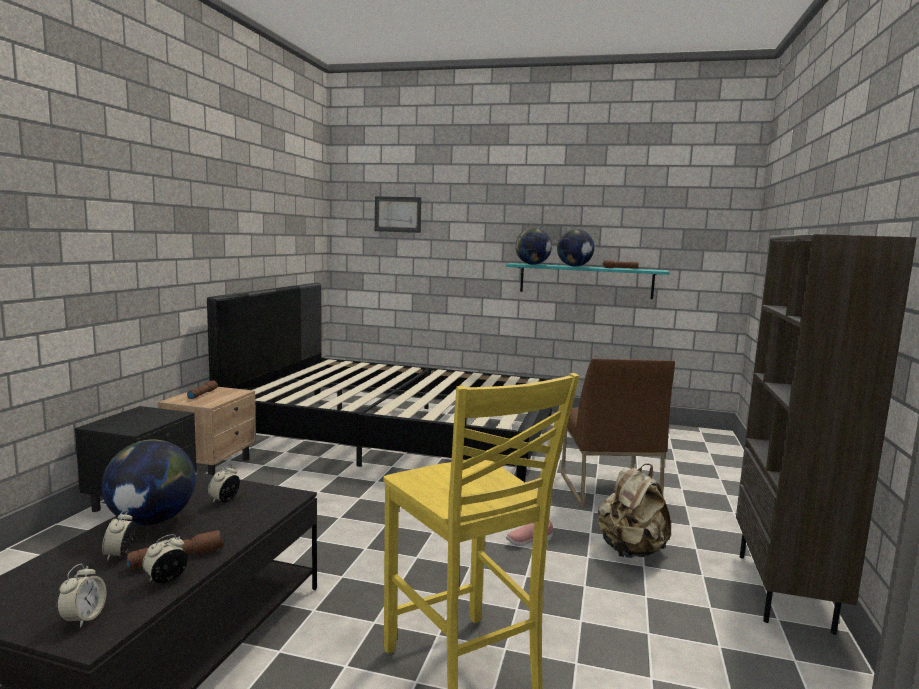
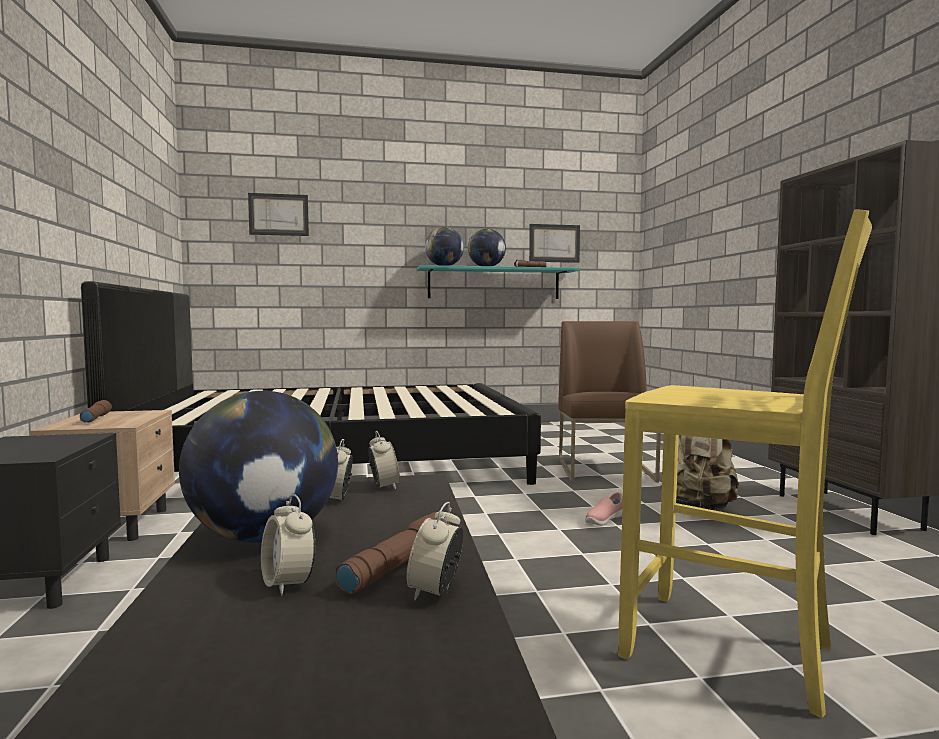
camera: 25 degrees left, 5 degrees down
(83, 618) = (398, 681): alarm clock -> alarm clock (384, 486)
(607, 489) = (606, 470): brown chair -> brown chair turned 150 degrees counterclockwise
(653, 242) = (554, 243): none -> picture

